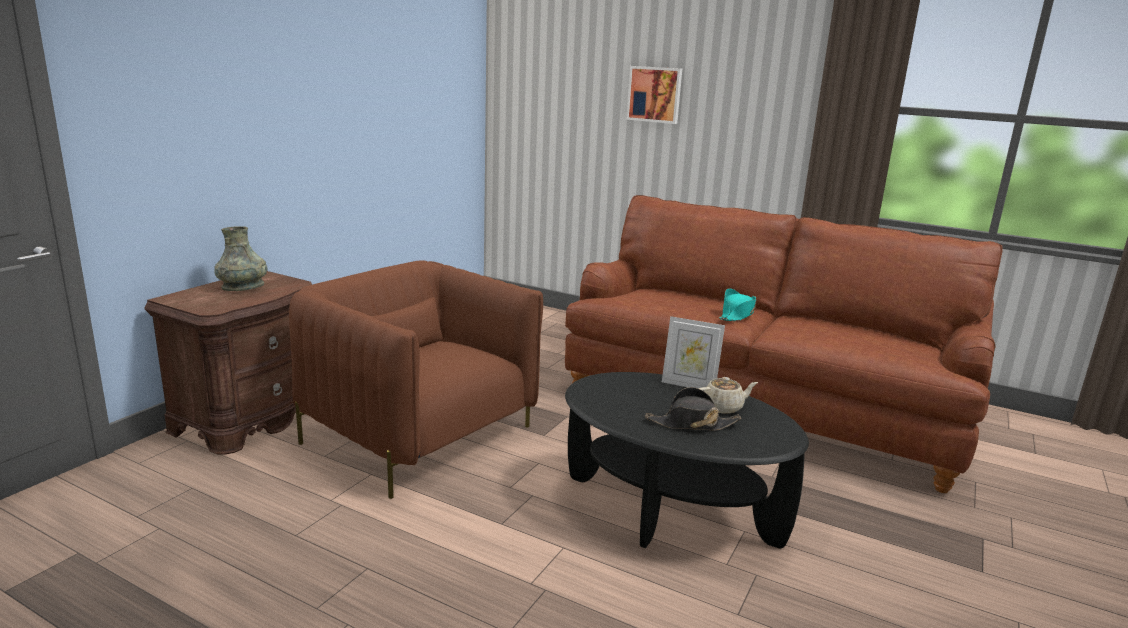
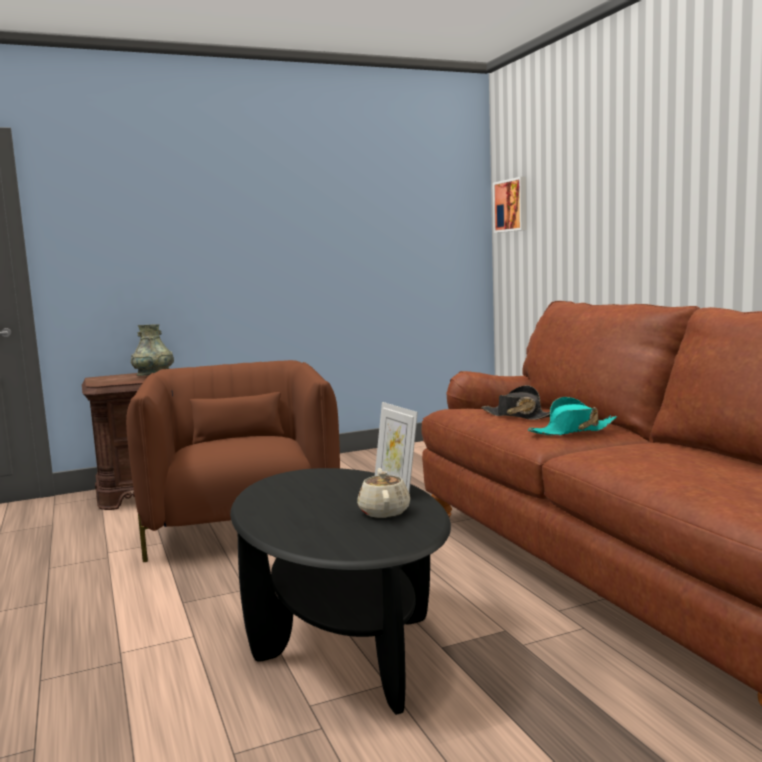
camera: 40 degrees right, 10 degrees down
(654, 94) = (617, 189): picture -> picture (512, 205)
(691, 424) = (315, 517): black hat -> black hat (519, 416)
(723, 407) = (384, 511): beige teapot -> beige teapot turned 120 degrees counterclockwise

